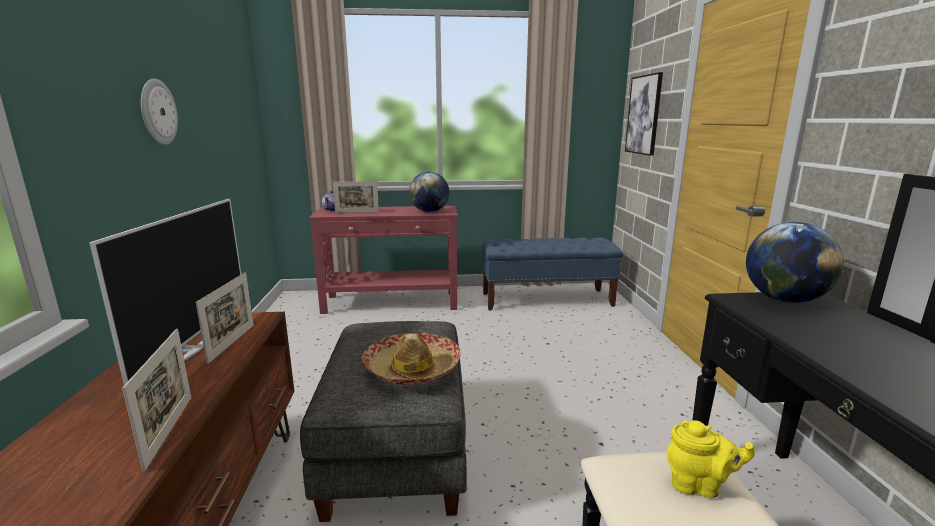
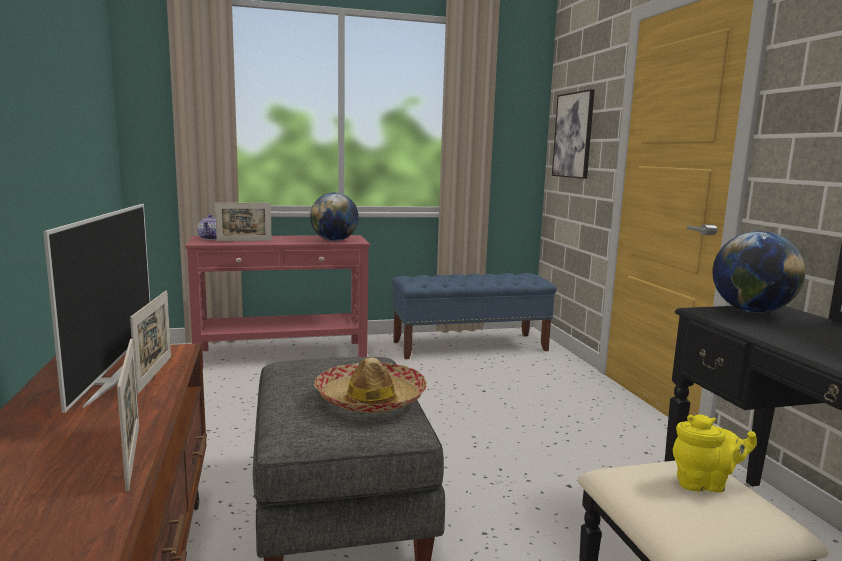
camera: 10 degrees left, 5 degrees down
(157, 112) = (29, 102): wall clock -> none

